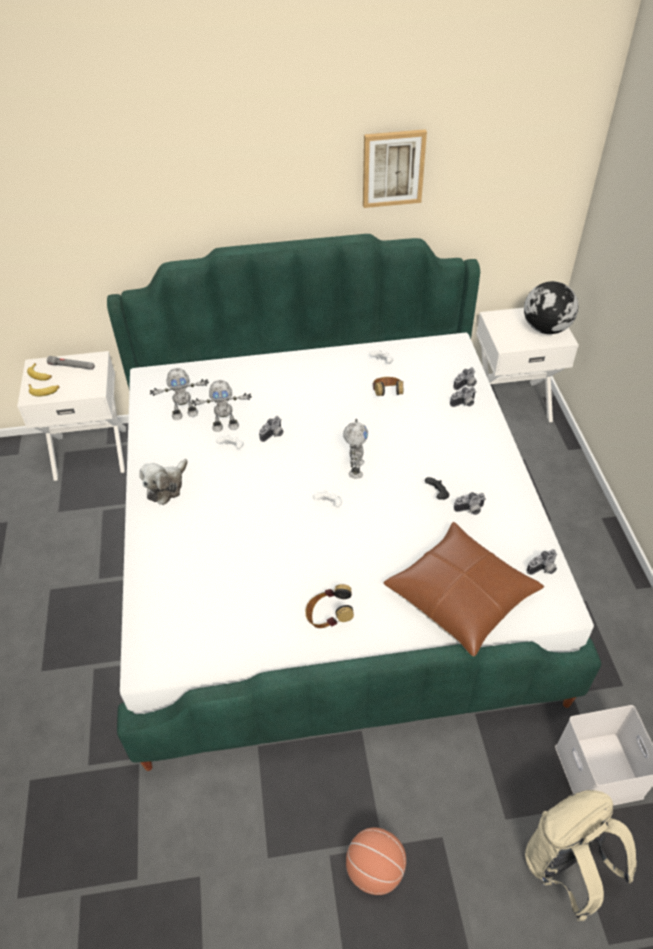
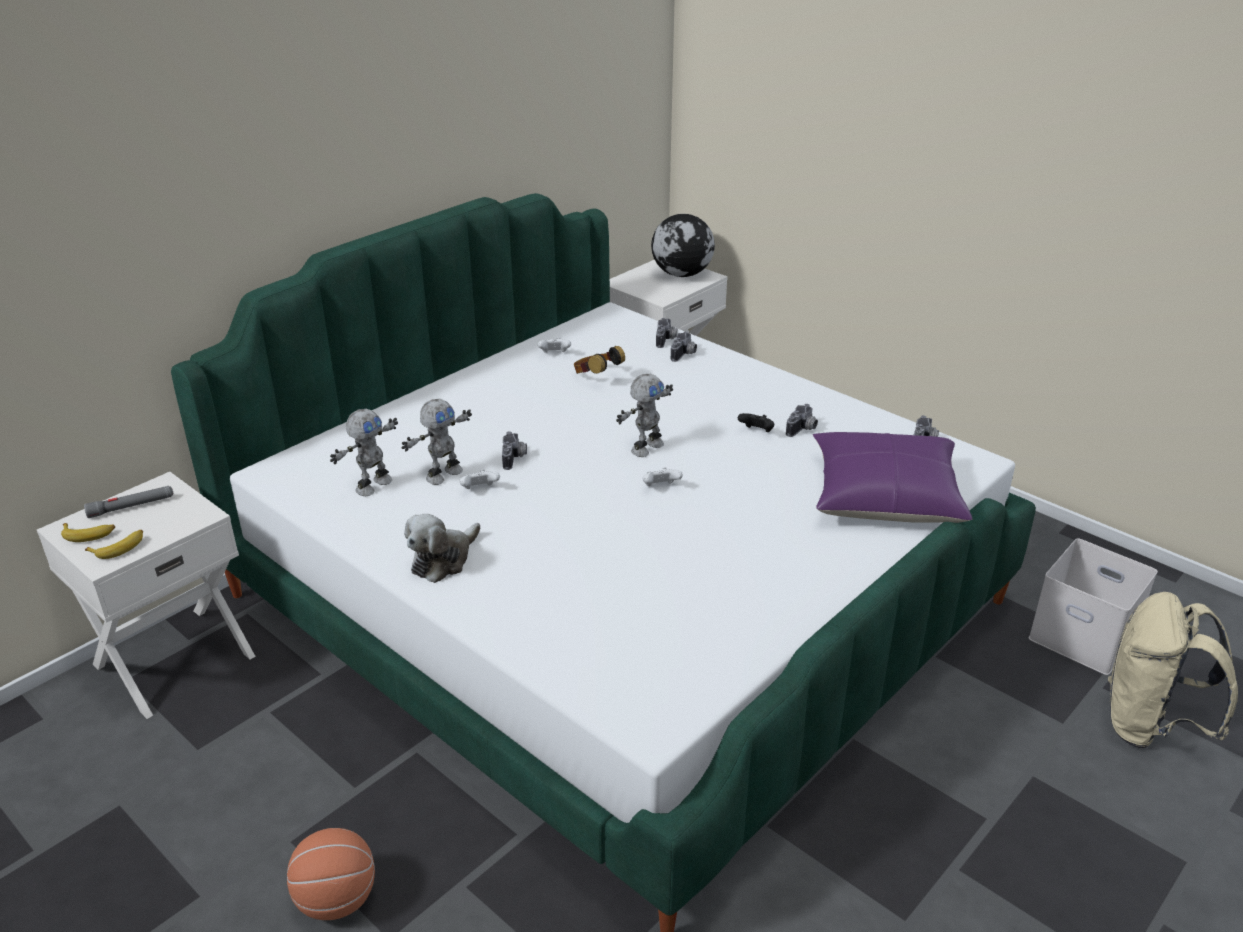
camera: 40 degrees left, 15 degrees down
(166, 486) = (443, 559): plush toy -> plush toy turned 45 degrees clockwise
(329, 617) = (789, 575): headphones -> none
(355, 468) = (646, 447): toy robot -> toy robot turned 75 degrees clockwise
(374, 869) = (1012, 848): basketball -> basketball (336, 899)
(393, 168) = (493, 106): picture -> none
(460, 596) = (885, 495): brown pillow -> purple pillow

